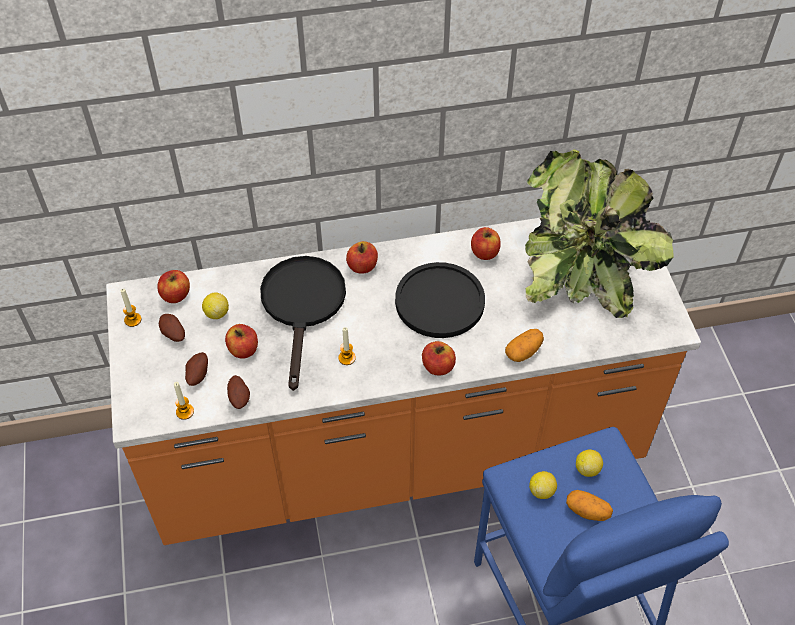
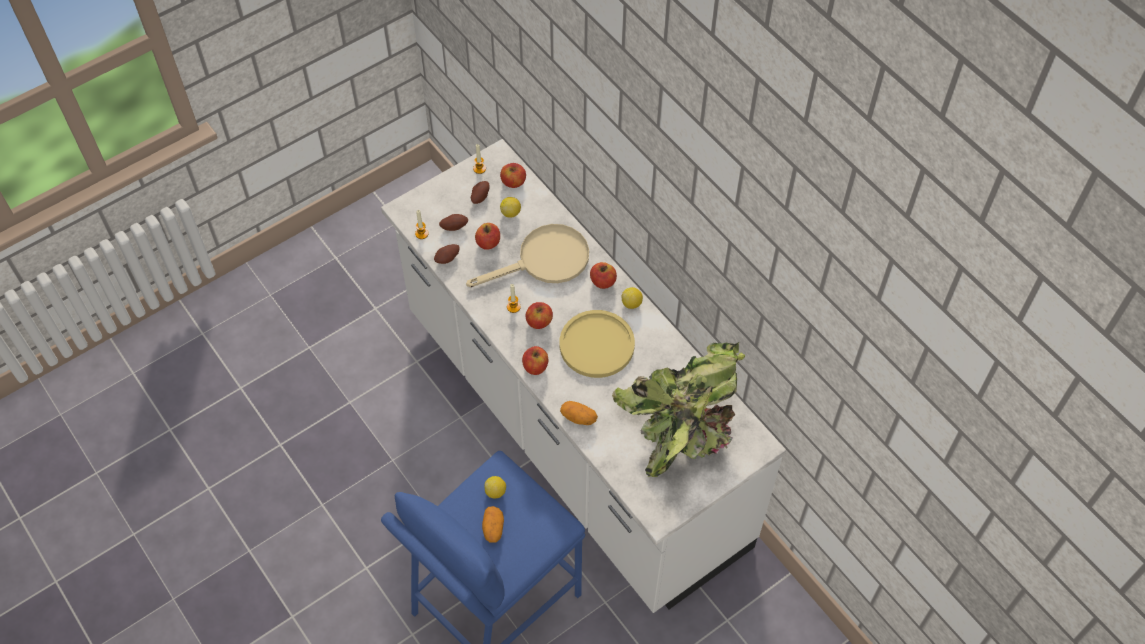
camera: 65 degrees right, 5 degrees up
(303, 307) = (544, 261): black frying pan -> beige frying pan
(397, 453) = (572, 431): orange counter -> white counter
(439, 301) = (597, 345): black plate -> yellow plate
(484, 252) = (663, 357): apple -> apple (539, 321)
(587, 469) = (530, 517): lemon -> lemon (631, 303)

